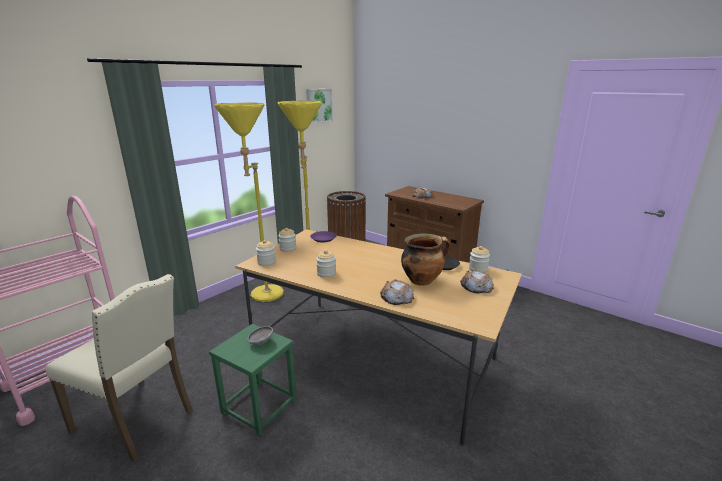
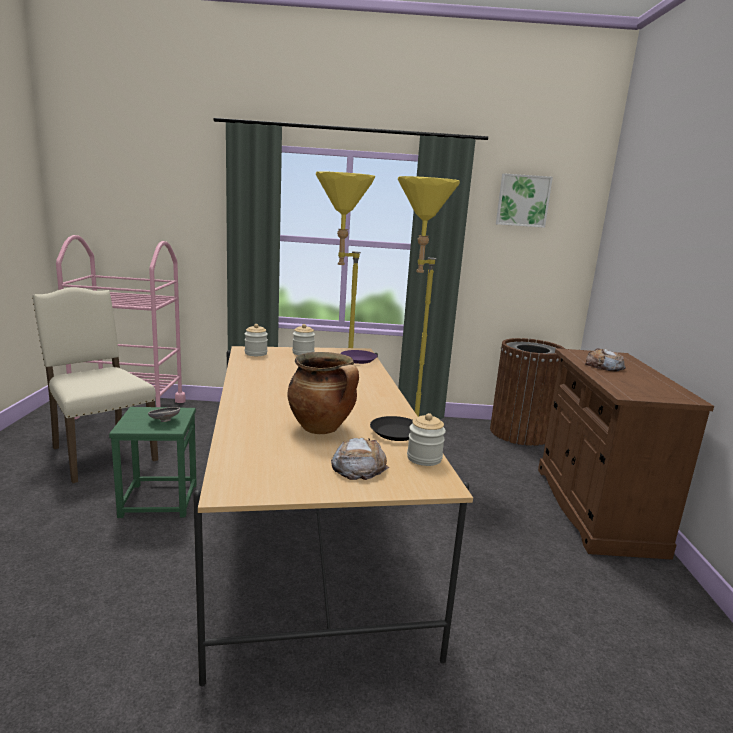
camera: 50 degrees right, 5 degrees down
(137, 419) = (100, 453): beige chair -> beige chair turned 150 degrees clockwise
(326, 273) = (266, 380): jar -> none
(396, 297) = (252, 423): bread -> none

